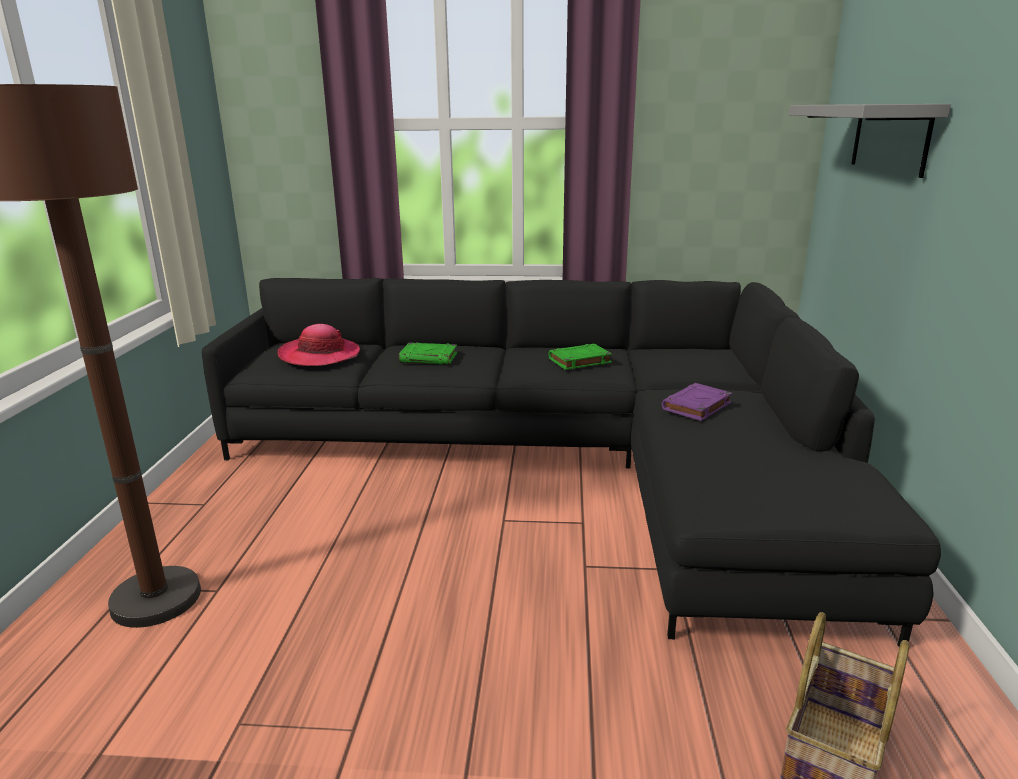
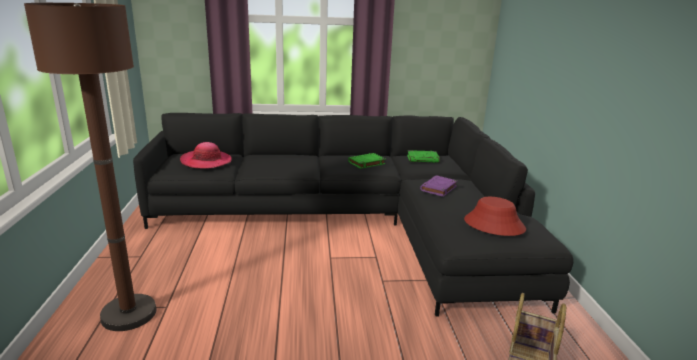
camera: 10 degrees left, 0 degrees up
(429, 358) = (276, 162): green book -> green book (423, 159)
(786, 475) = (494, 225): none -> red hat
(890, 137) = (536, 40): grey shelf -> none

